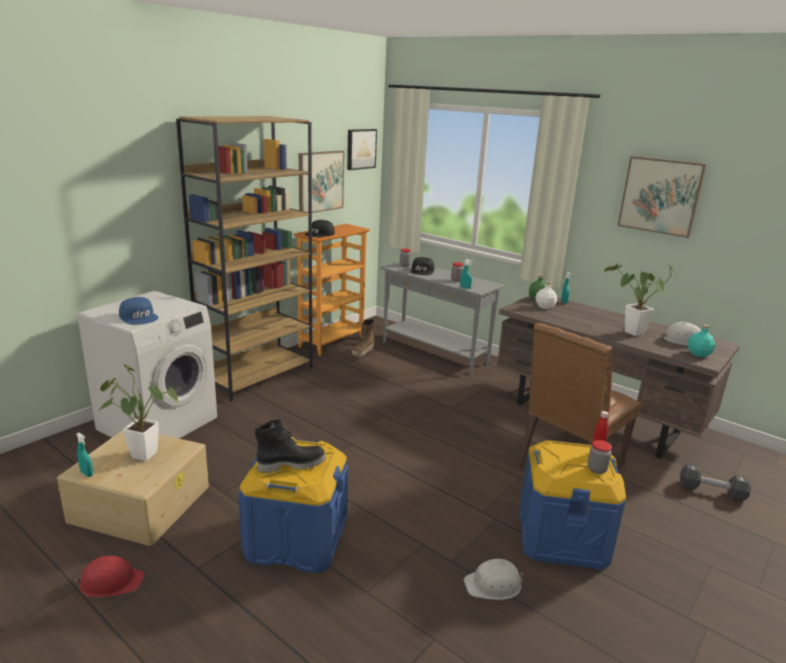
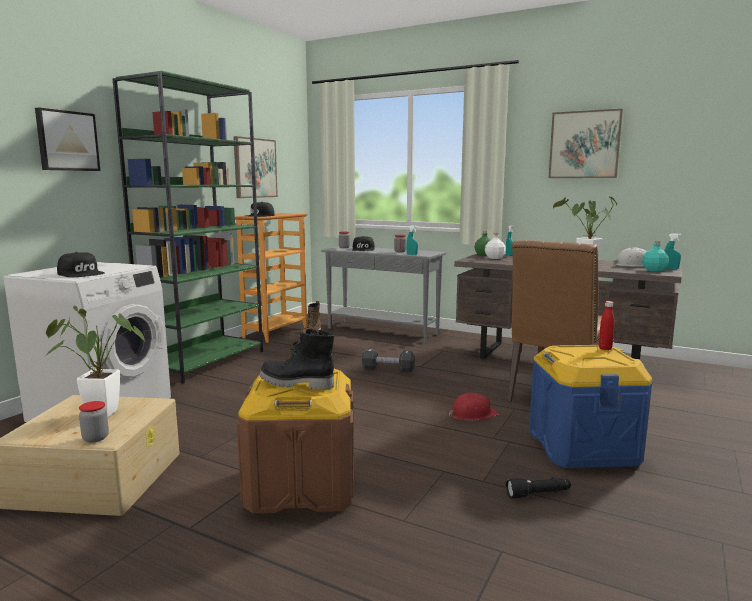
camera: 10 degrees left, 10 degrees down
(87, 473) = (31, 436): turquoise spray bottle -> turquoise spray bottle (670, 269)
(111, 582) = (76, 558): red hard hat -> red hard hat (472, 414)
(139, 317) = (82, 273): blue cap -> black cap
(257, 374) = (205, 361): brown bookcase -> green bookcase
(291, 464) = (296, 384): black boot -> black boot turned 135 degrees counterclockwise
(296, 539) = (301, 485): blue storage box -> brown storage box
(360, 149) = (289, 142): picture -> picture (67, 141)
(494, 585) = (538, 494): white hard hat -> black flashlight
(596, 469) = (614, 358): jar -> jar (95, 438)
(711, 492) = (695, 398): black dumbbell -> black dumbbell (388, 369)

